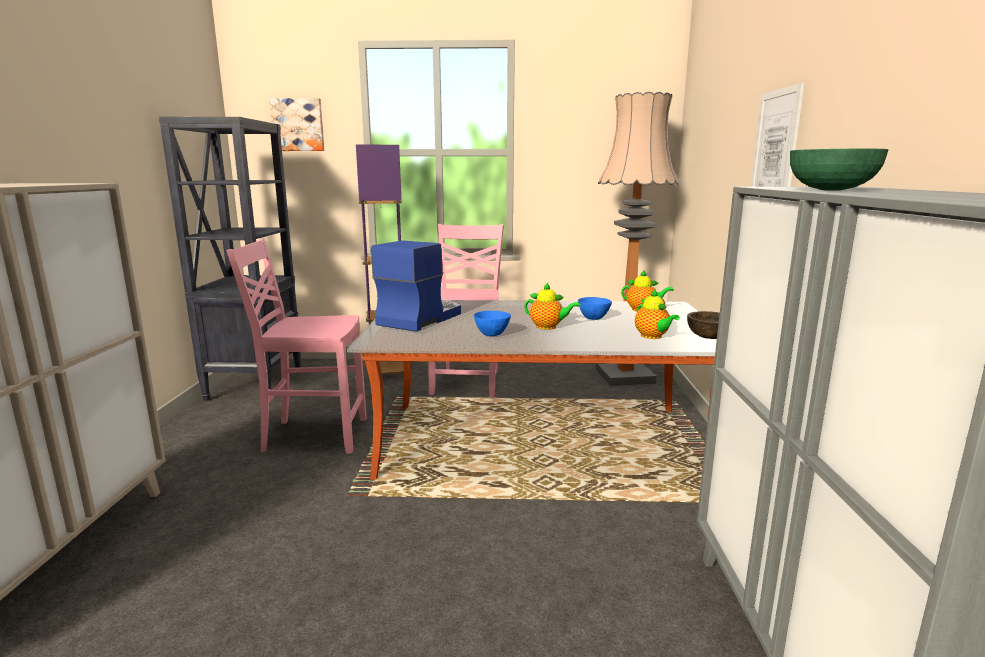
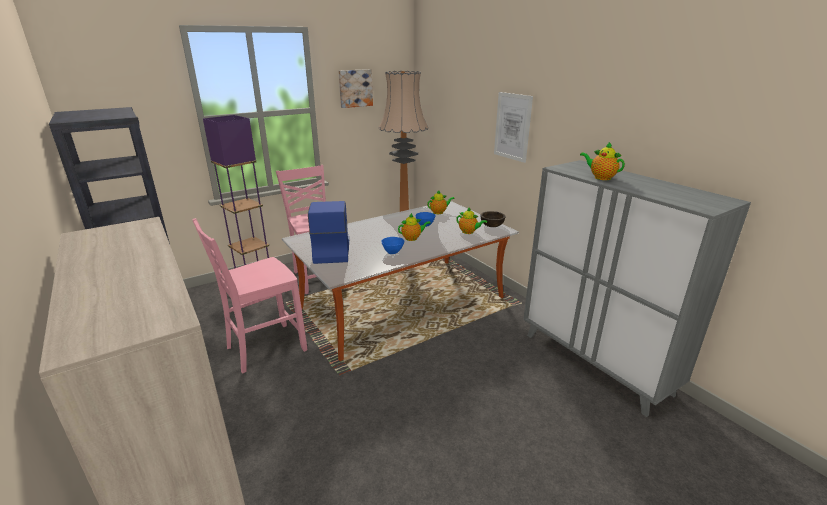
camera: 35 degrees left, 10 degrees up
(298, 125) = (130, 100): picture -> picture (355, 88)
(831, 190) = (600, 177): green bowl -> teapot

